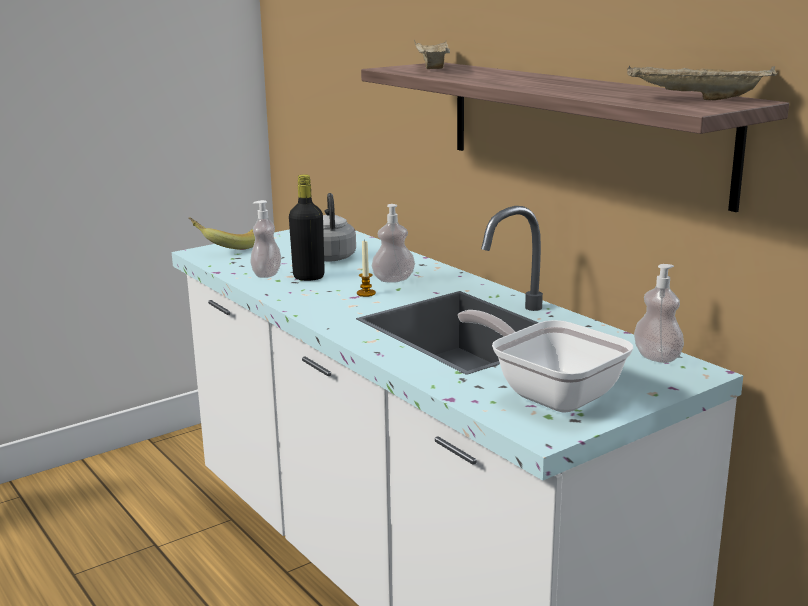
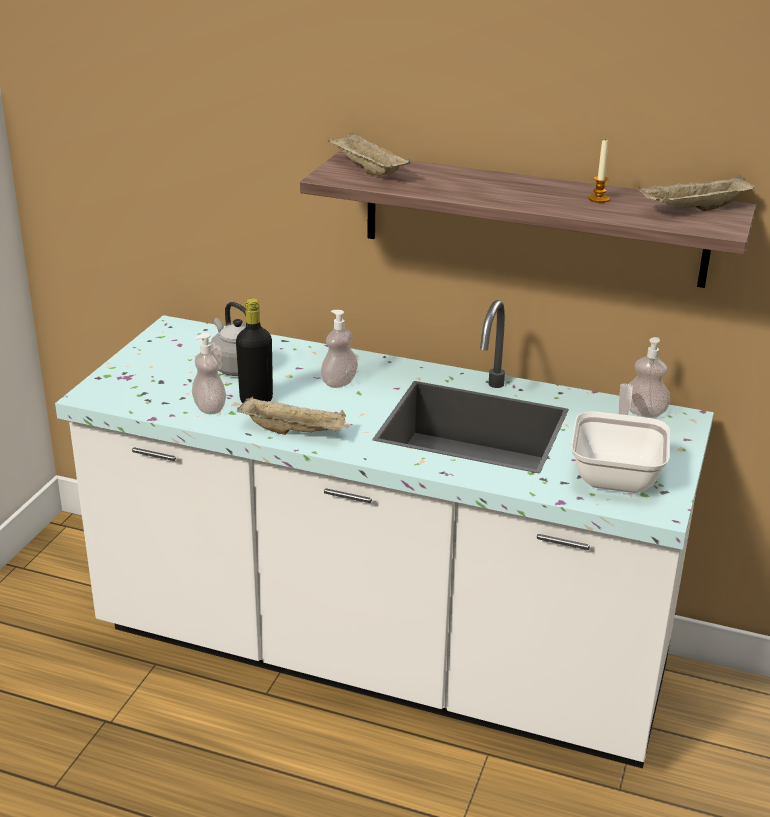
camera: 35 degrees left, 10 degrees up
(225, 247) = (107, 381): banana -> none
(303, 300) = (294, 431): none -> beige tray
(366, 293) = (339, 406): candle -> candle (598, 199)
(548, 393) = (617, 472): frying pan -> frying pan turned 90 degrees clockwise

